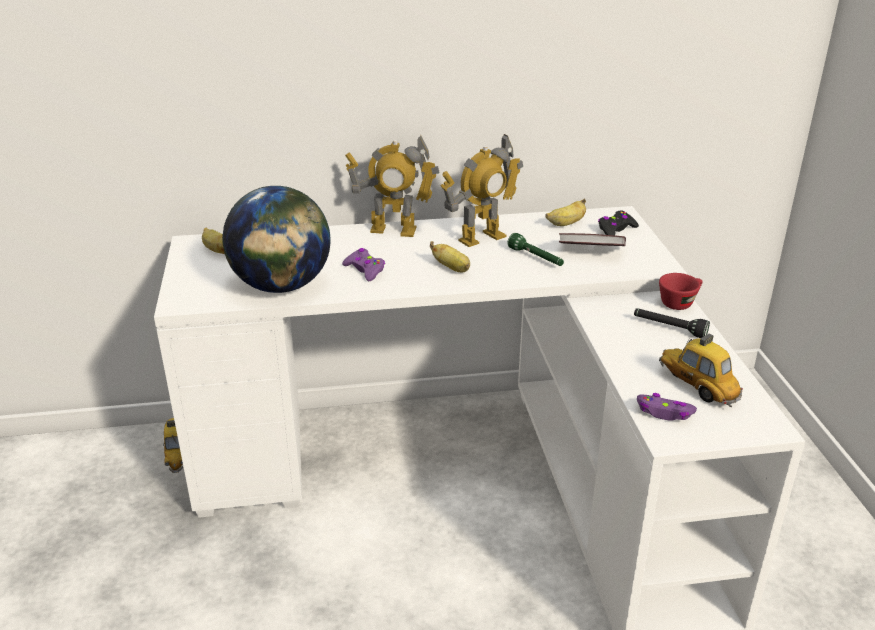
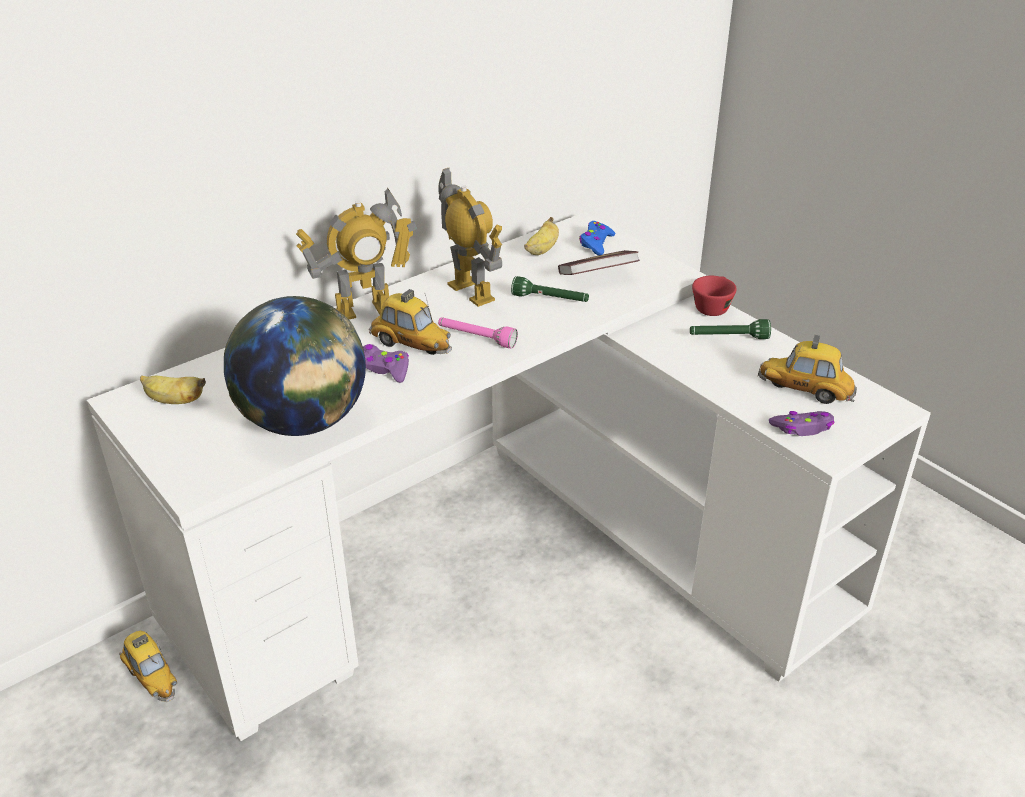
camera: 30 degrees left, 5 degrees up
(401, 260) = (411, 345): none -> toy car
(452, 268) = (476, 338): banana -> pink flashlight
(481, 238) = (471, 292): toy robot -> toy robot turned 60 degrees counterclockwise
(616, 229) = (596, 243): black game controller -> blue game controller
(669, 328) = (728, 338): black flashlight -> green flashlight

